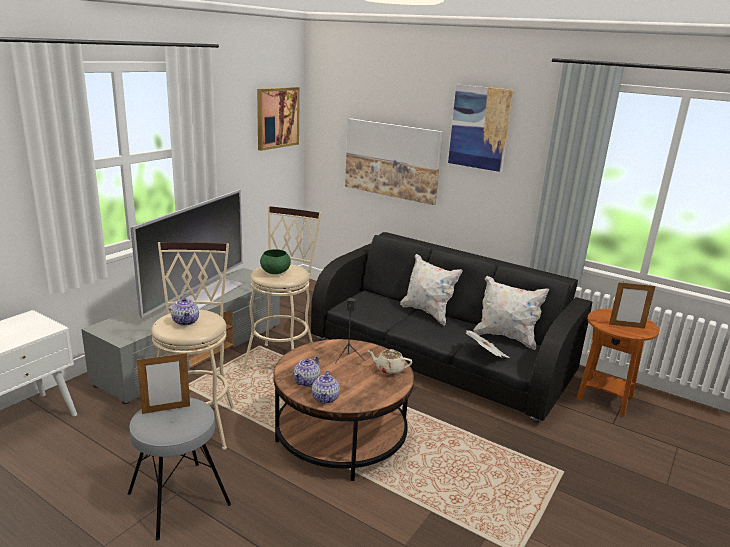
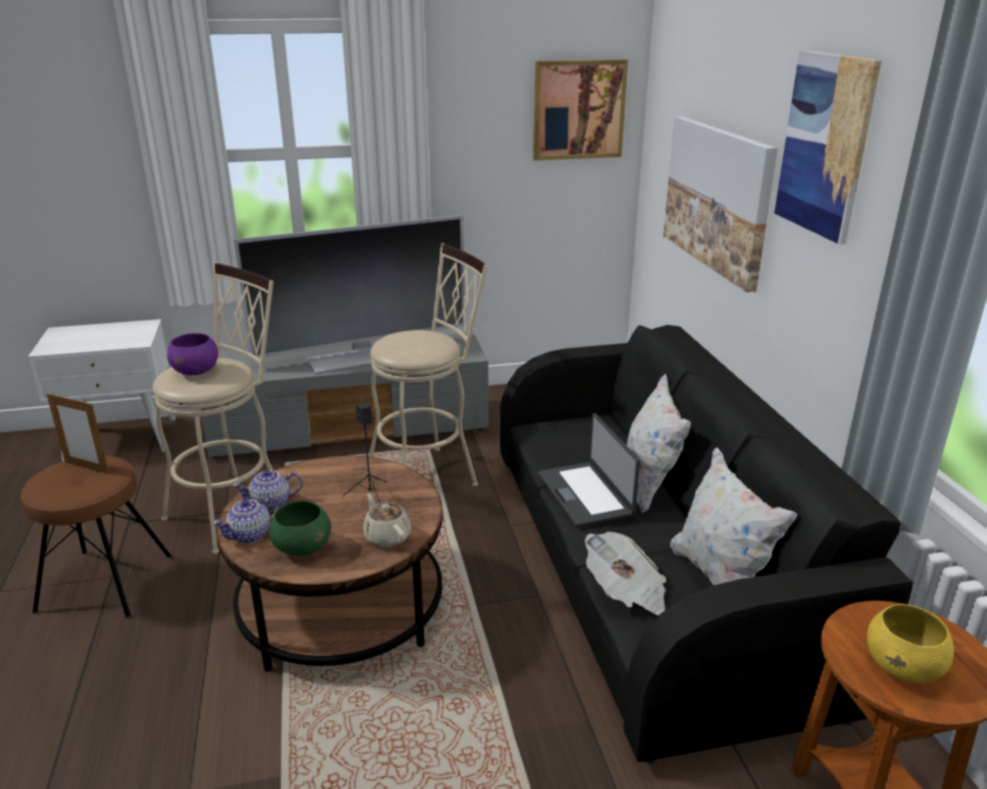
camera: 45 degrees right, 5 degrees up
(179, 499) = (105, 583): grey stool -> brown stool
(186, 321) = (196, 371): teapot -> purple bowl
(275, 272) = (402, 343): green bowl -> green bowl (302, 547)
(413, 326) = (586, 494): none -> laptop
(626, 326) = (903, 667): picture frame -> yellow bowl

